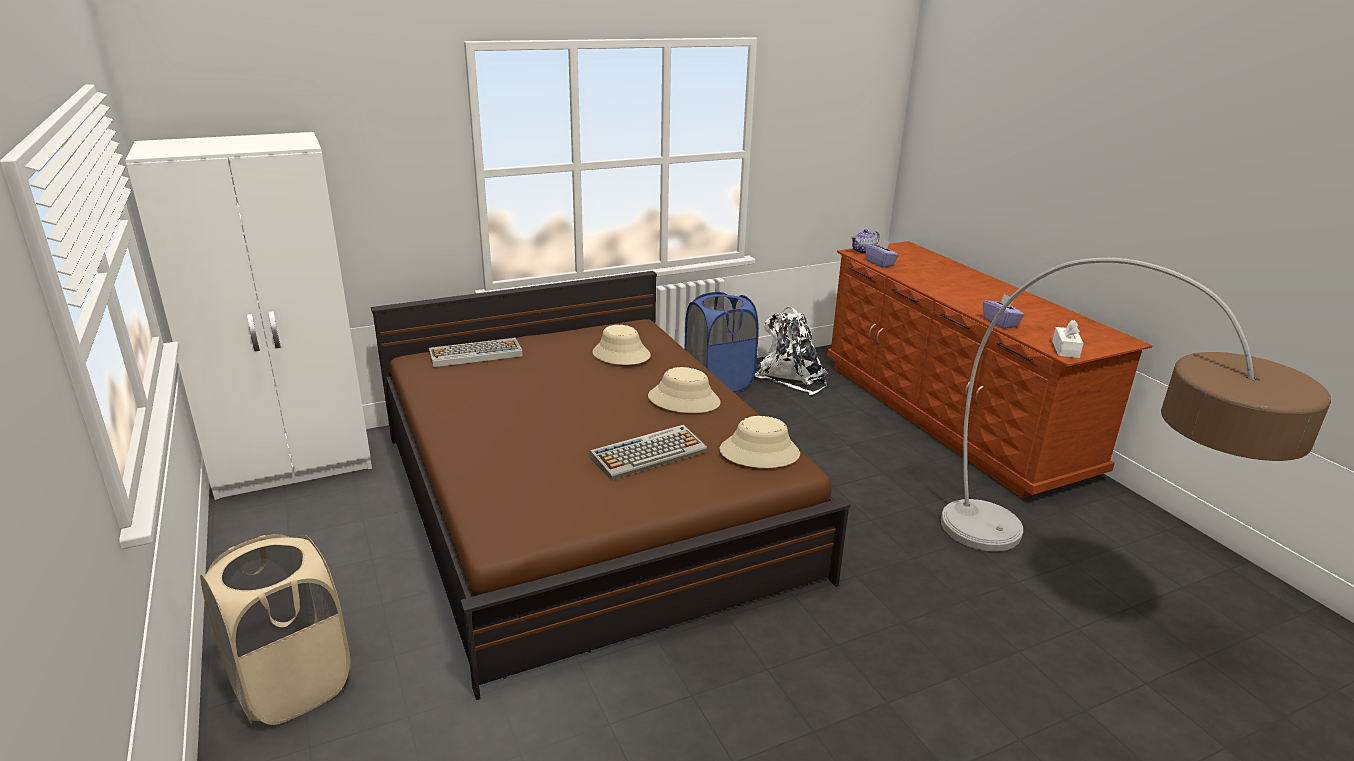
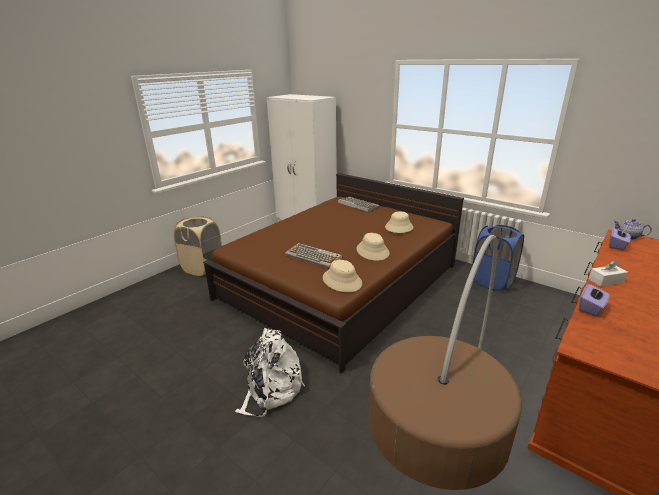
camera: 65 degrees right, 0 degrees up
(791, 377) = (541, 302): white backpack -> white backpack (271, 389)
(1065, 349) = (589, 347): white tissue box -> white tissue box (606, 281)

